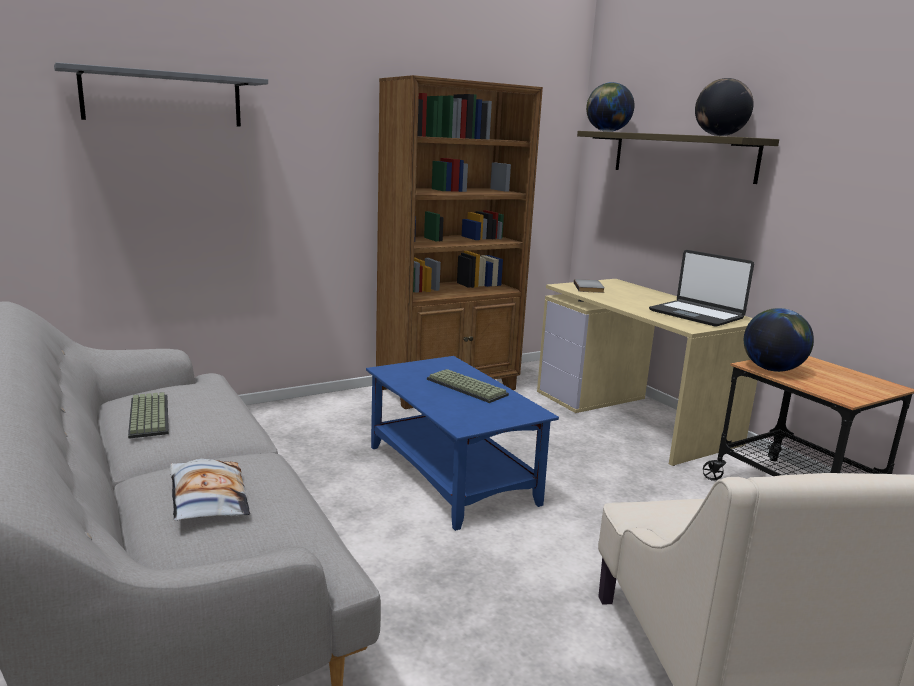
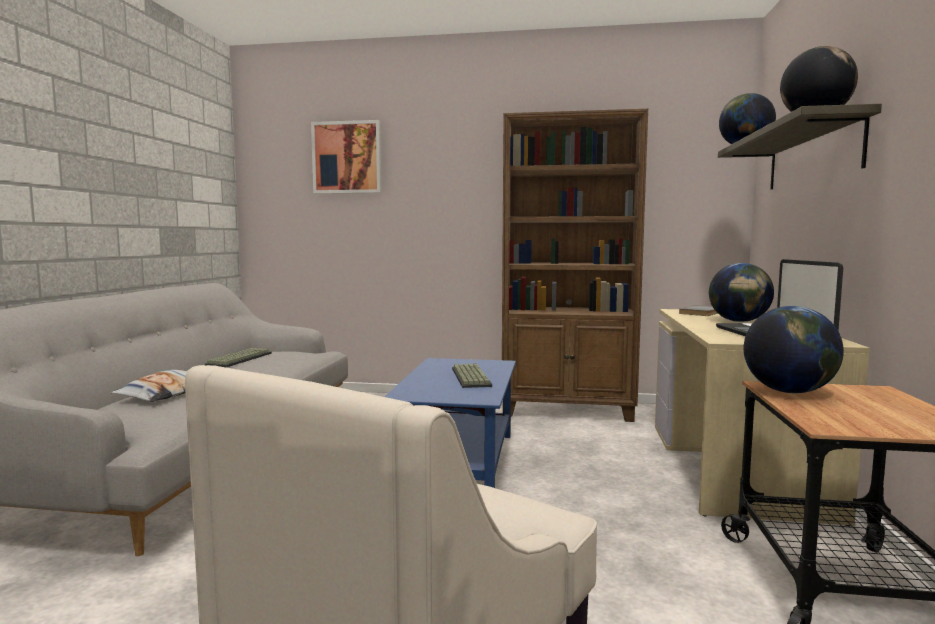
camera: 40 degrees right, 10 degrees down
(163, 98) = (347, 157): grey shelf -> picture
(640, 298) = (739, 321): none -> globe

